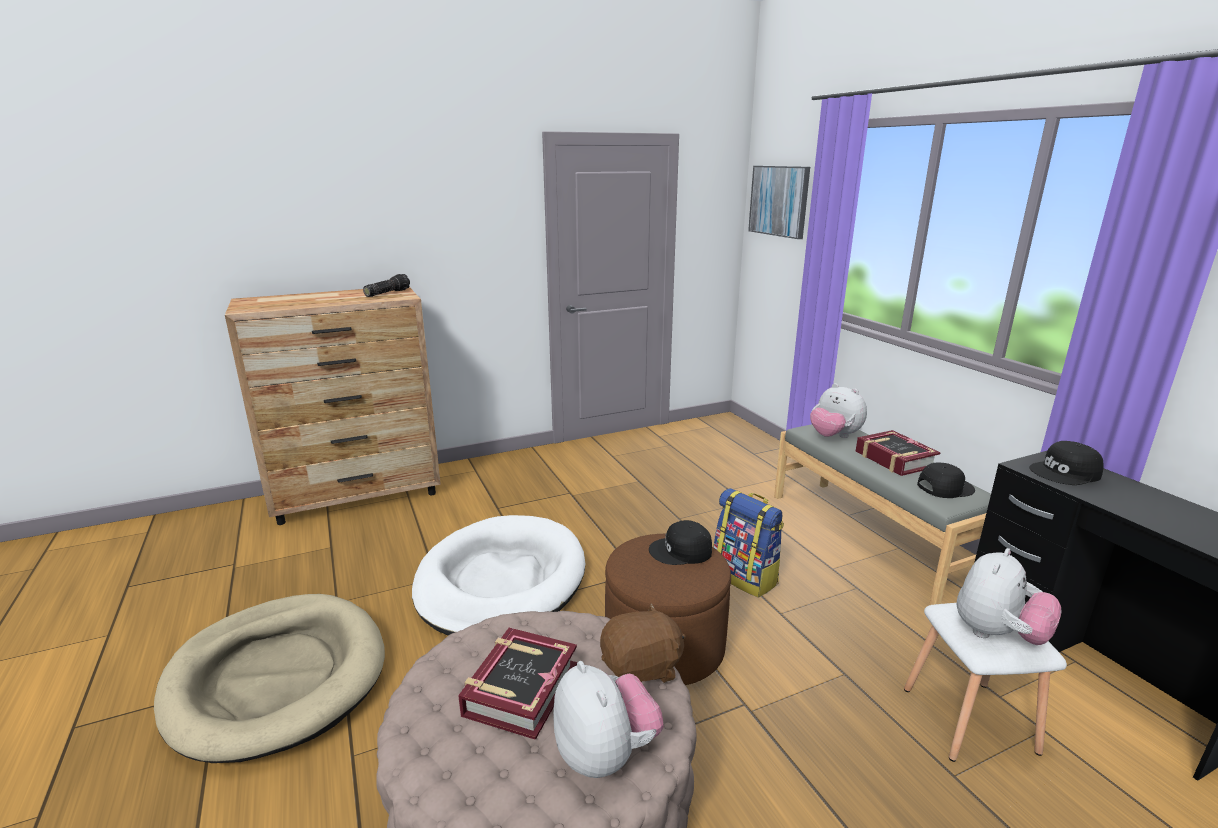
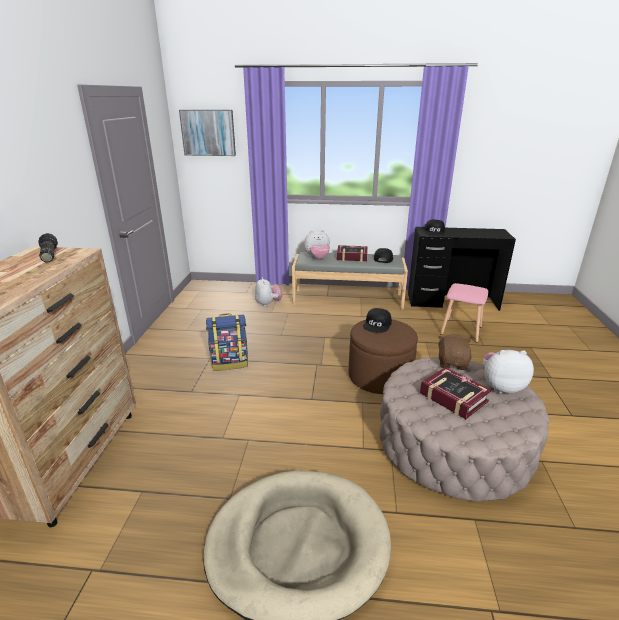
camera: 60 degrees left, 5 degrees up
(501, 581) = (279, 412): white dog bed -> none
(745, 577) = (348, 337): backpack -> backpack (230, 363)
(966, 718) = (460, 330): white stool -> pink stool
(997, 634) = (473, 291): plush toy -> plush toy (268, 304)

